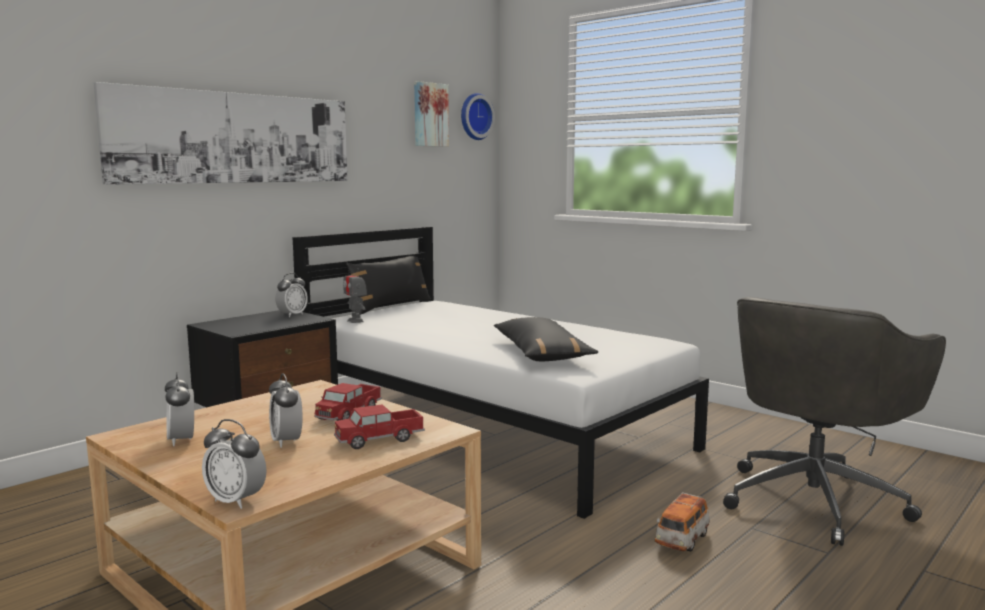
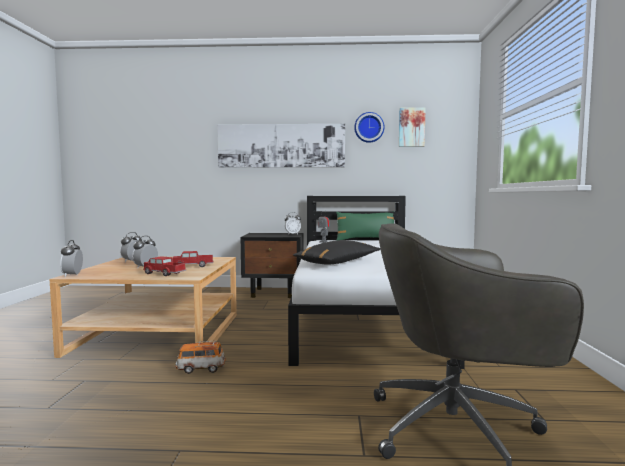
camera: 50 degrees right, 5 degrees down
(390, 306) = (365, 240): black pillow -> green pillow
(474, 116) = (452, 126): wall clock -> wall clock (369, 127)
(682, 540) = (301, 397): toy car -> toy car (200, 369)

